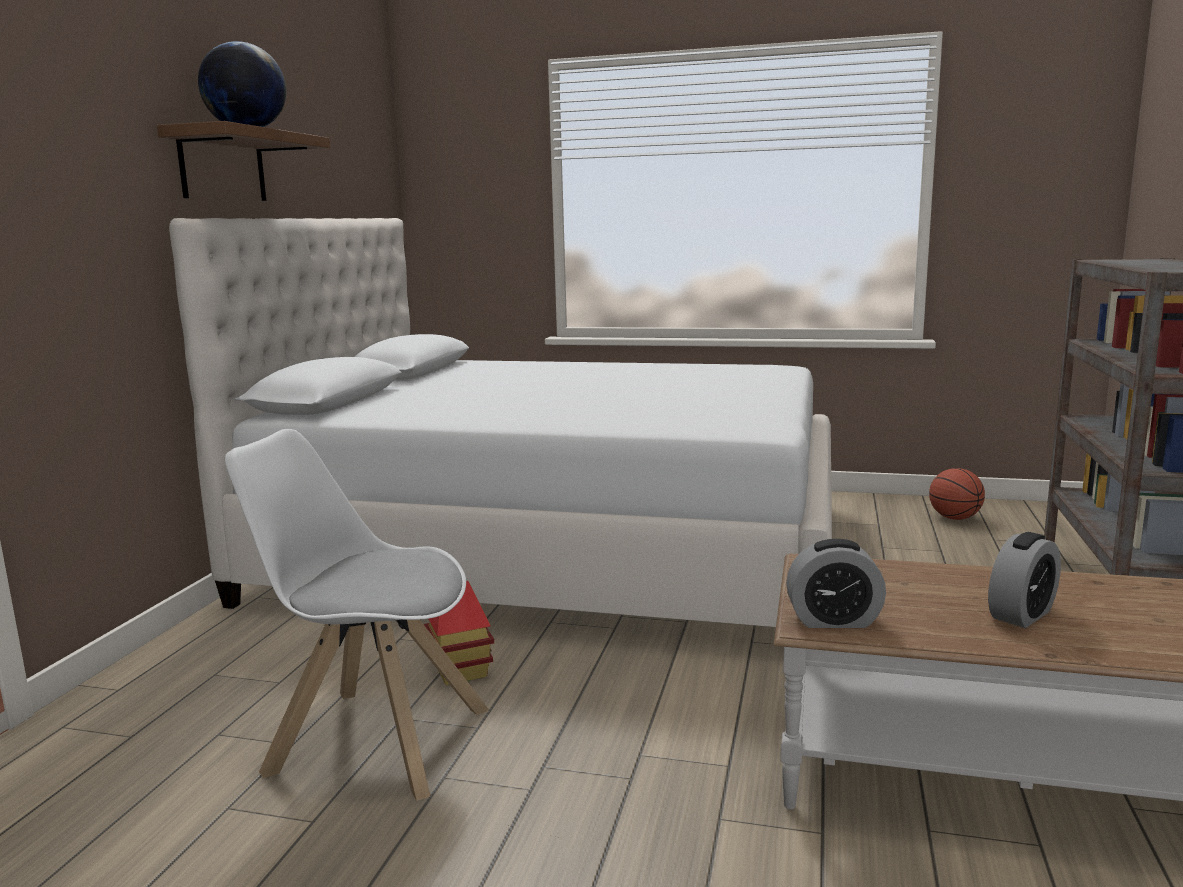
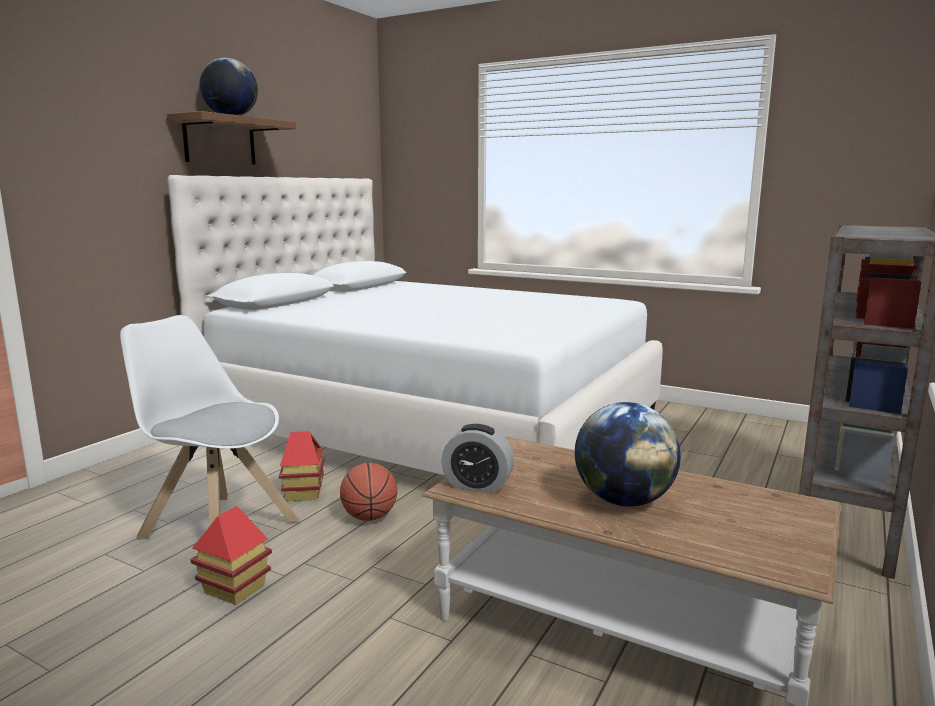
camera: 15 degrees right, 0 degrees up
(474, 822) = (234, 589): none -> toy house
(954, 518) = (757, 434): basketball -> basketball (369, 517)
(1021, 614) = (623, 500): alarm clock -> globe

